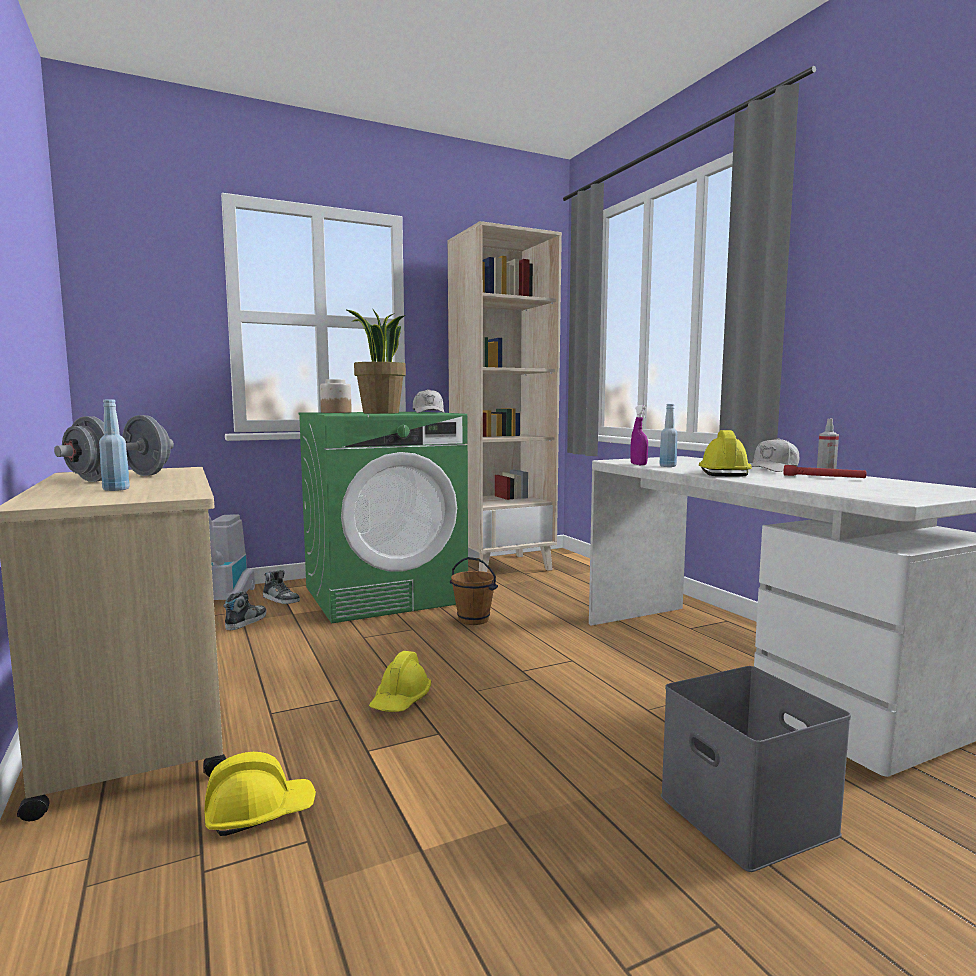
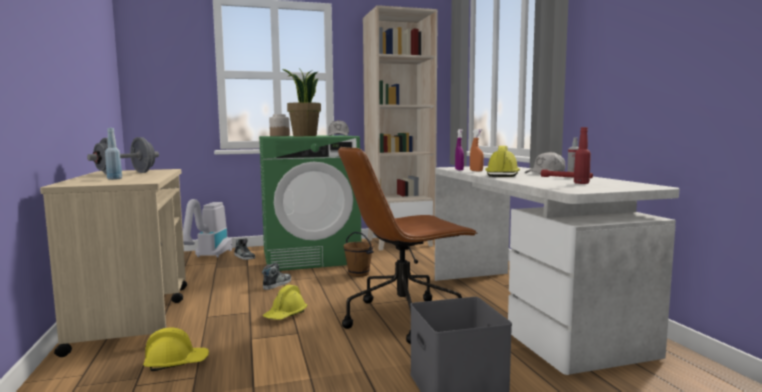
camera: 10 degrees right, 0 degrees up
(246, 621) = (217, 268): shoe -> shoe (277, 284)
(586, 692) = (404, 318): none -> brown office chair
(667, 466) = (476, 171): blue bottle -> orange spray bottle
(870, 486) = (581, 183): none -> red bottle

